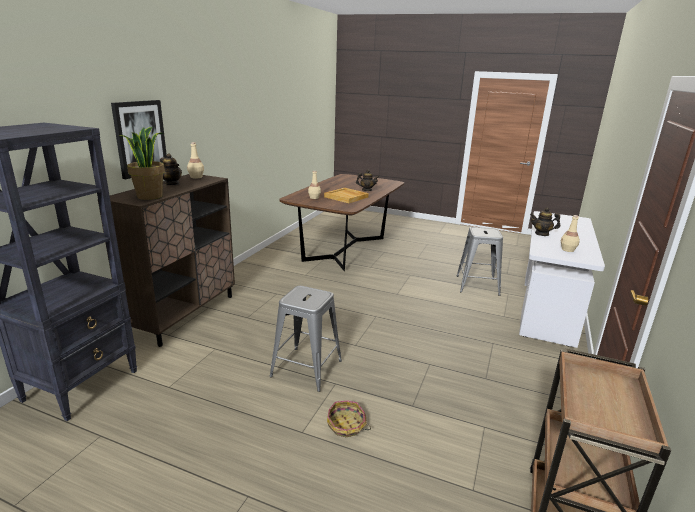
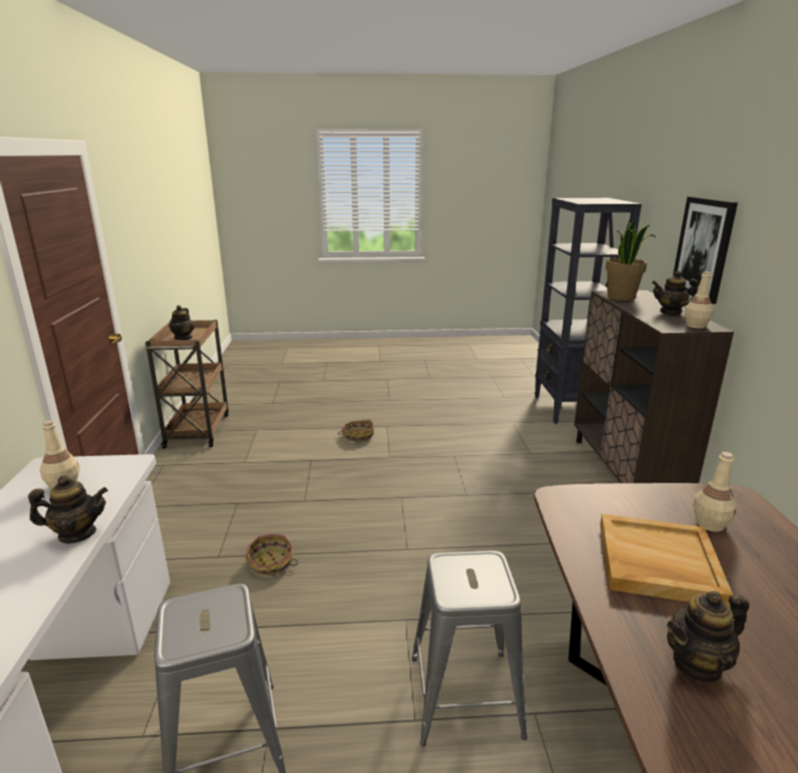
camera: 155 degrees right, 0 degrees up
(306, 368) = (427, 461): grey stool -> grey stool (465, 696)
(458, 331) = (271, 563): none -> basket
(601, 394) = (183, 338): none -> teapot

